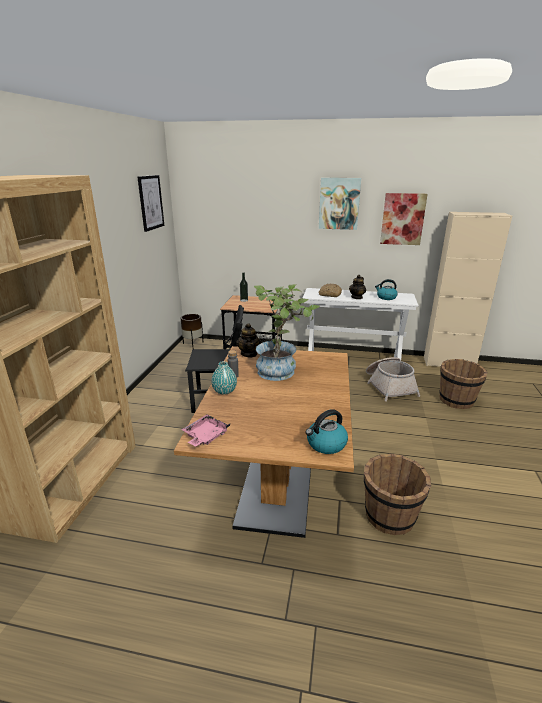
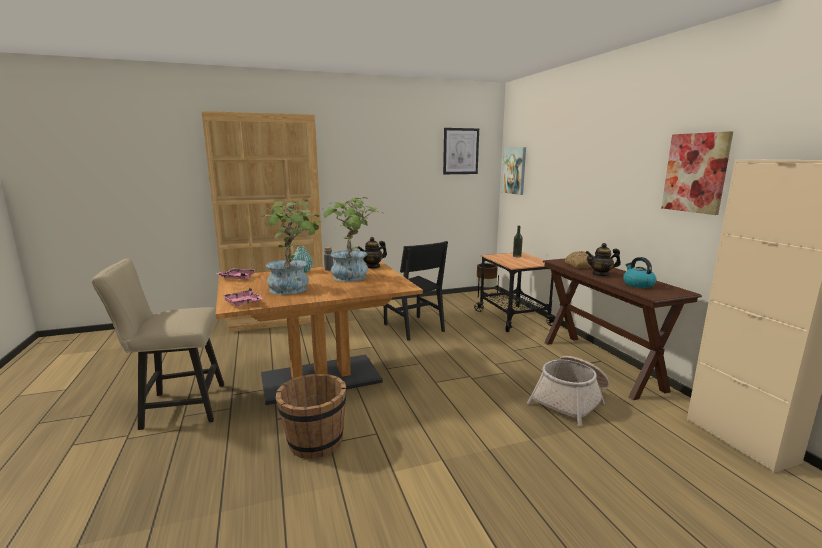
camera: 60 degrees right, 10 degrees down
(258, 626) = (177, 407): none -> beige chair
(294, 406) = (295, 289): none -> potted plant
(326, 444) = (243, 303): kettle -> pink tray
(339, 203) = (622, 152): picture -> picture (514, 170)
(353, 358) = (600, 364): white console table -> brown console table
(456, 401) = (619, 461): brown bucket -> none

